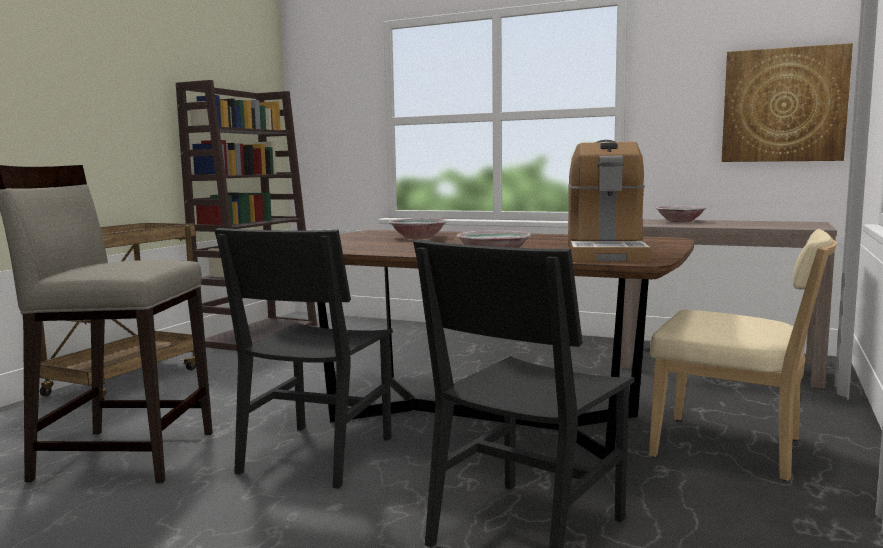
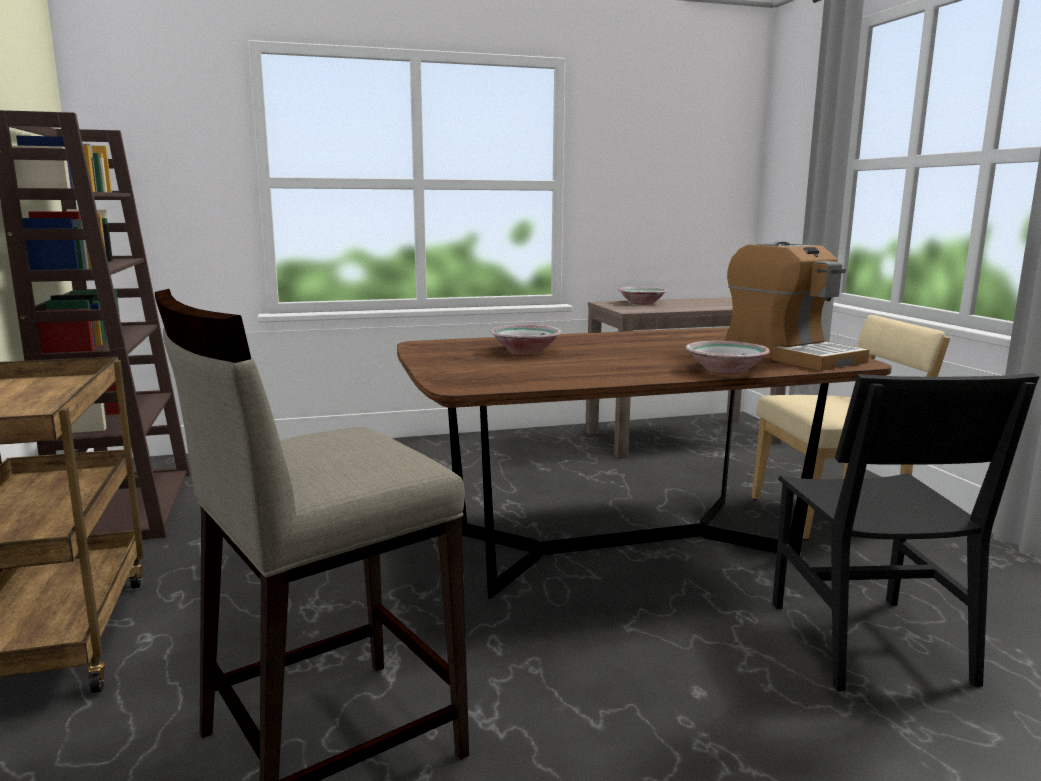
camera: 40 degrees left, 5 degrees up
(317, 454) = (558, 642): black chair -> none
(784, 105) = (701, 189): picture -> none

